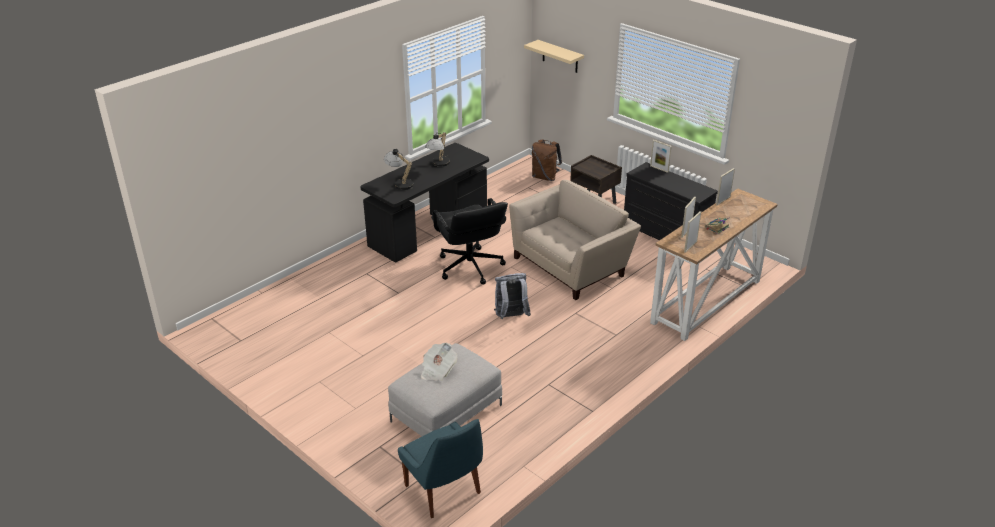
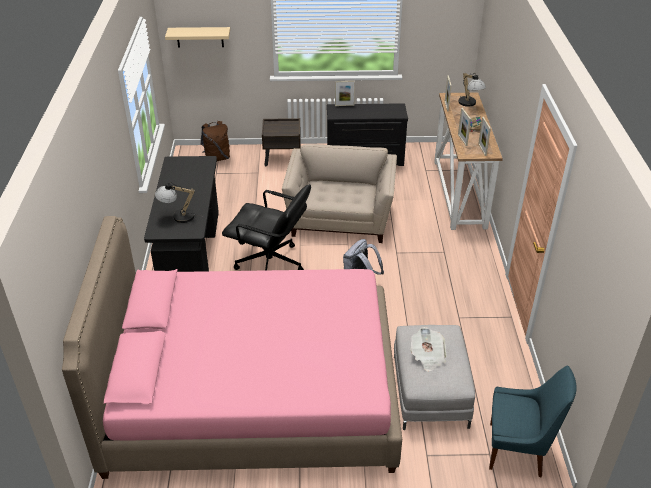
camera: 45 degrees left, 5 degrees up
(335, 337) = (253, 394): none -> pink bed
(438, 164) = (183, 183): table lamp -> table lamp (469, 104)

